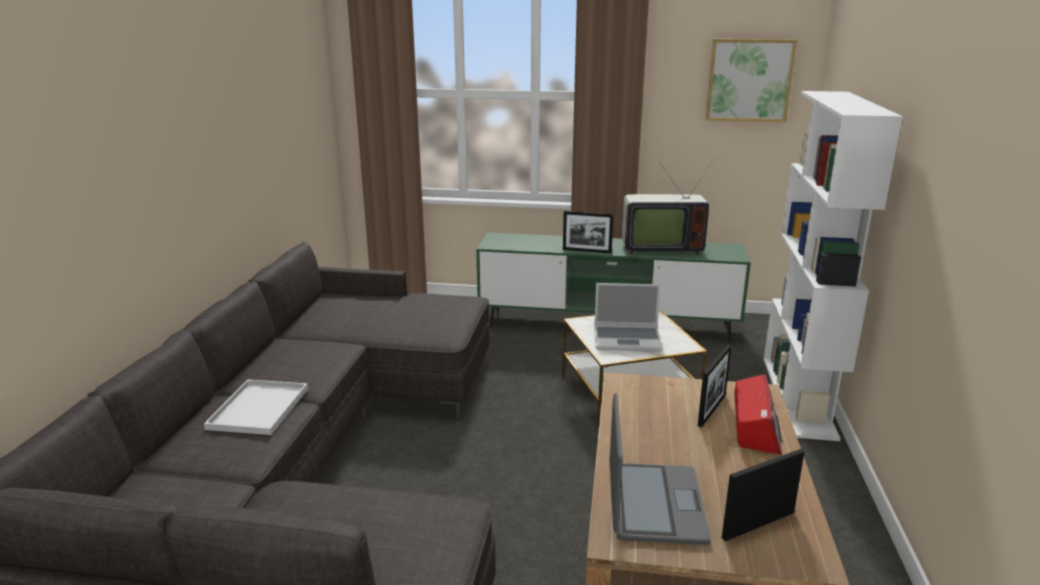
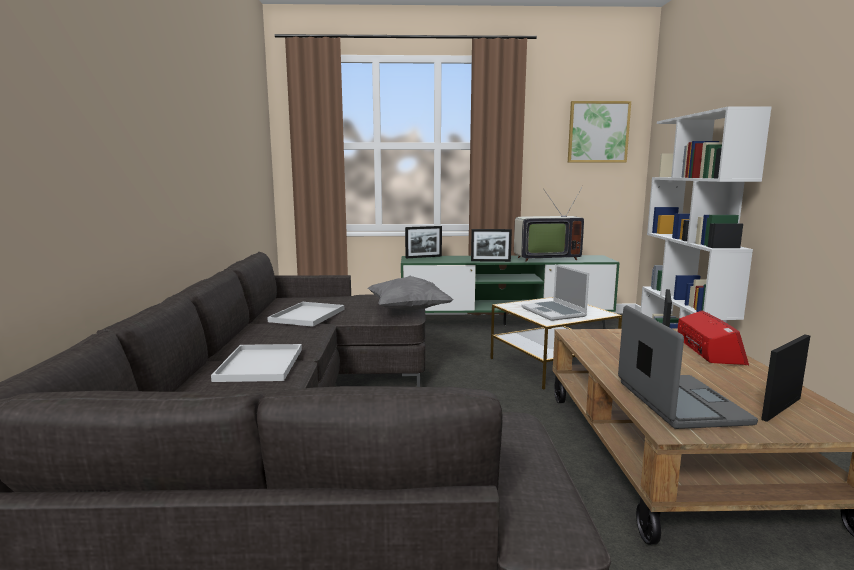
camera: 10 degrees left, 10 degrees down
(339, 330) = (307, 315): none -> white tray
(453, 329) = (408, 310): none -> grey pillow
(511, 237) = (423, 257): none -> picture frame
(628, 339) = (554, 312): laptop -> laptop turned 75 degrees clockwise

